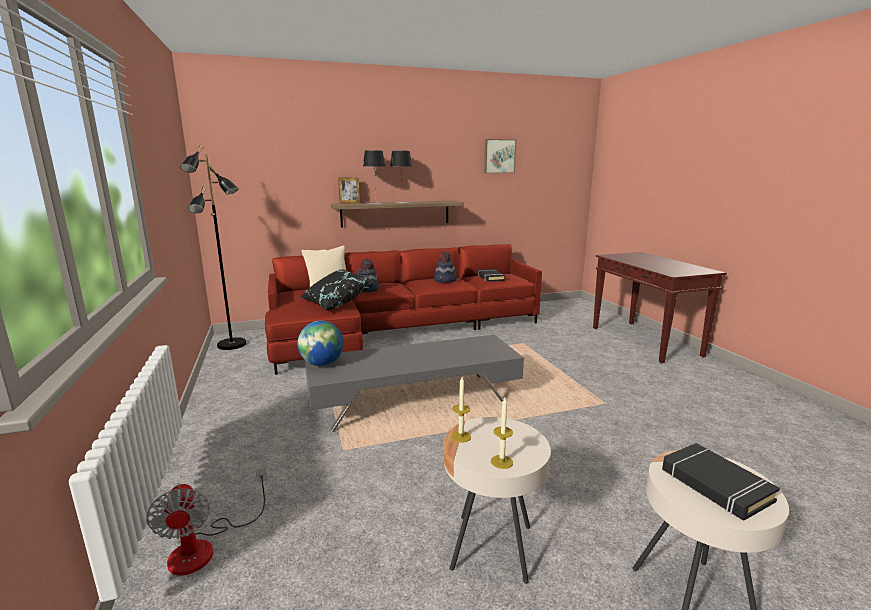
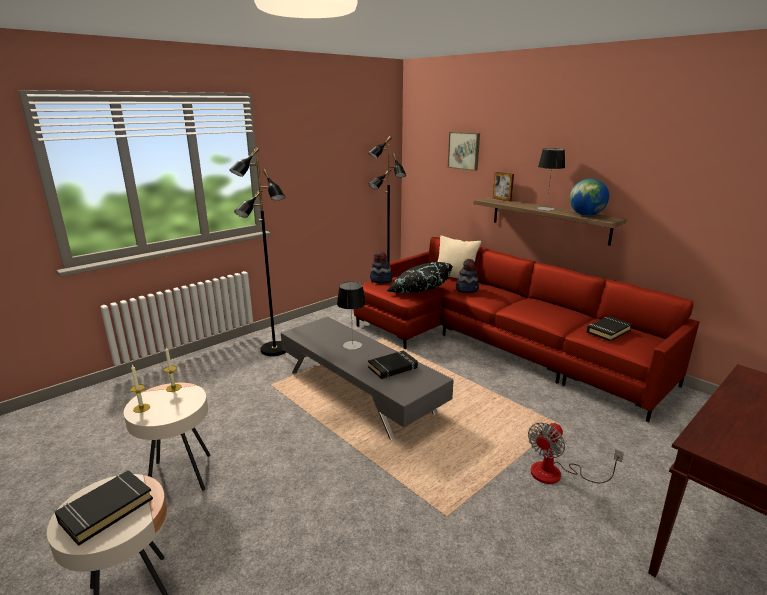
camera: 65 degrees right, 5 degrees up
(205, 547) = (169, 377): fan -> fan (557, 474)
(255, 435) = (274, 350): none -> black floor lamp
(322, 364) = (318, 325): globe -> globe (586, 215)
(375, 203) = (518, 204): table lamp -> table lamp (352, 345)
(445, 280) = (548, 311): hat -> hat (381, 280)
(457, 349) = (393, 368): none -> black book
(499, 156) = (711, 165): picture -> picture (464, 150)

